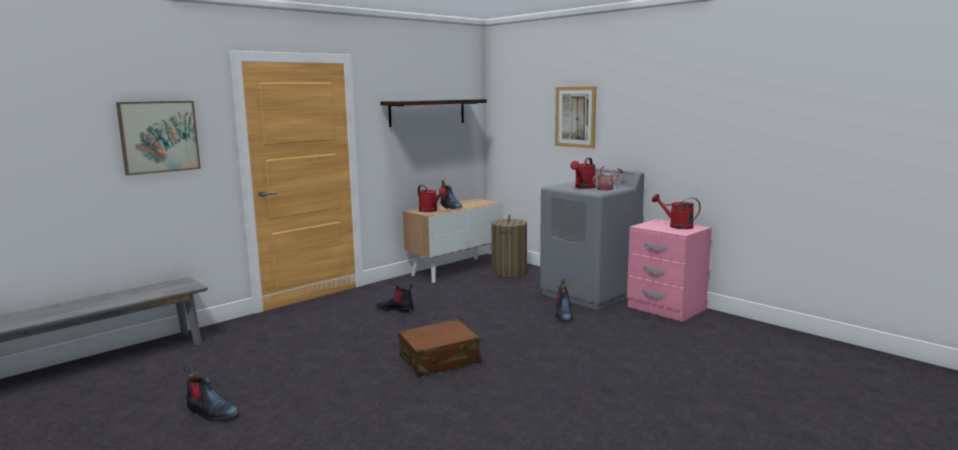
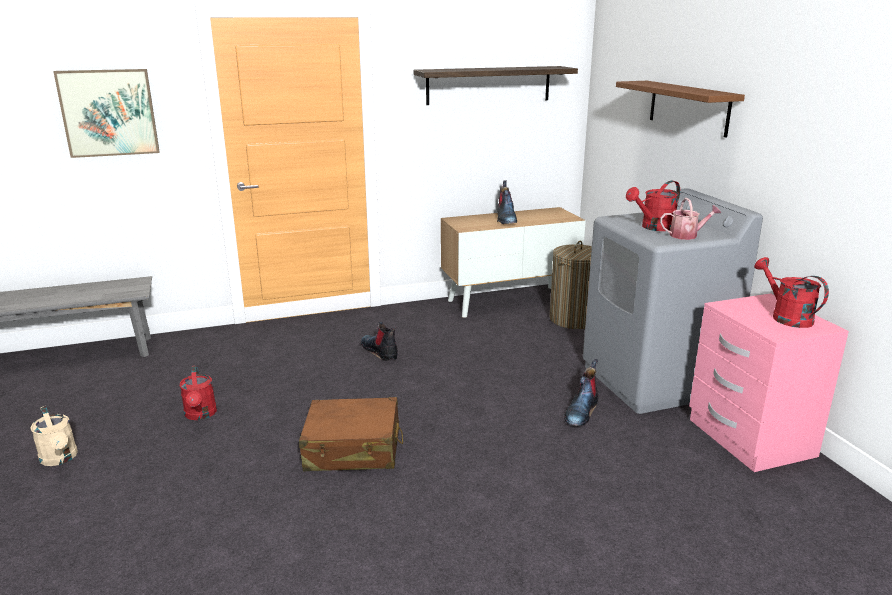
camera: 25 degrees right, 10 degrees up
(210, 412) = (60, 459): boot -> beige watering can
(430, 211) = (473, 222): red watering can -> red watering can (200, 415)
(575, 117) = (688, 107): picture -> brown shelf

